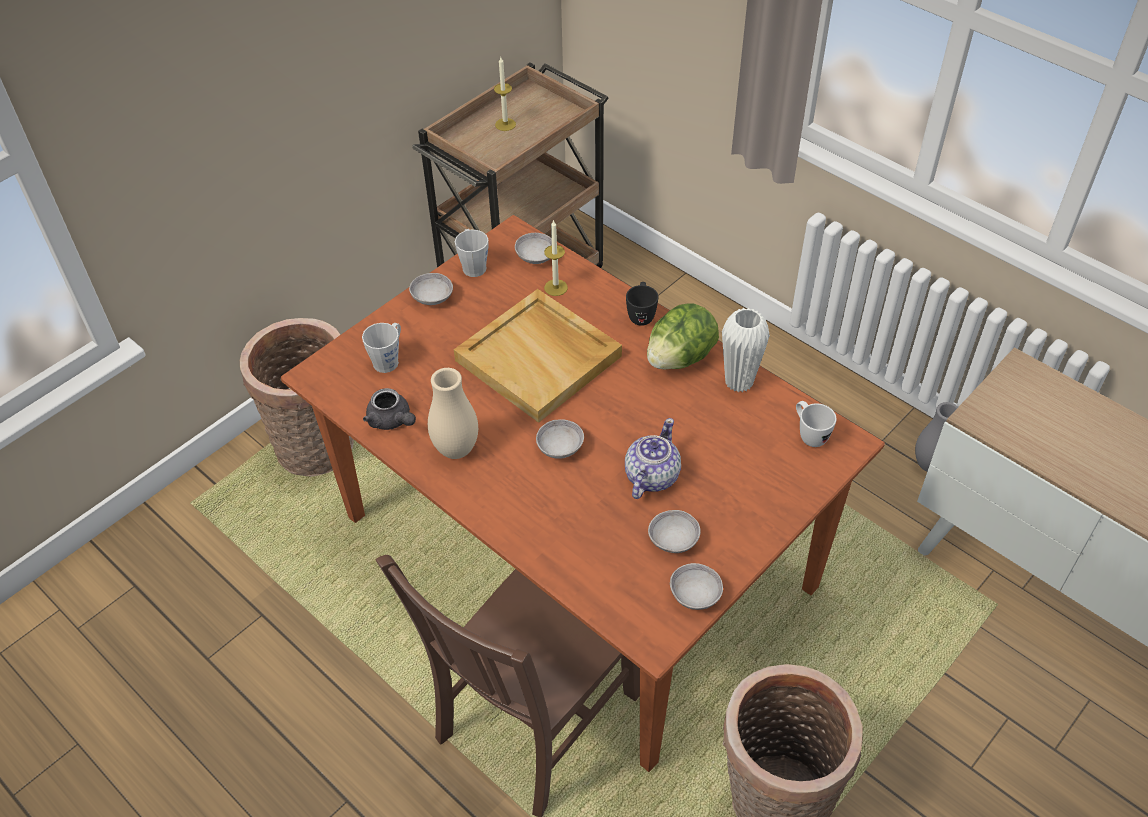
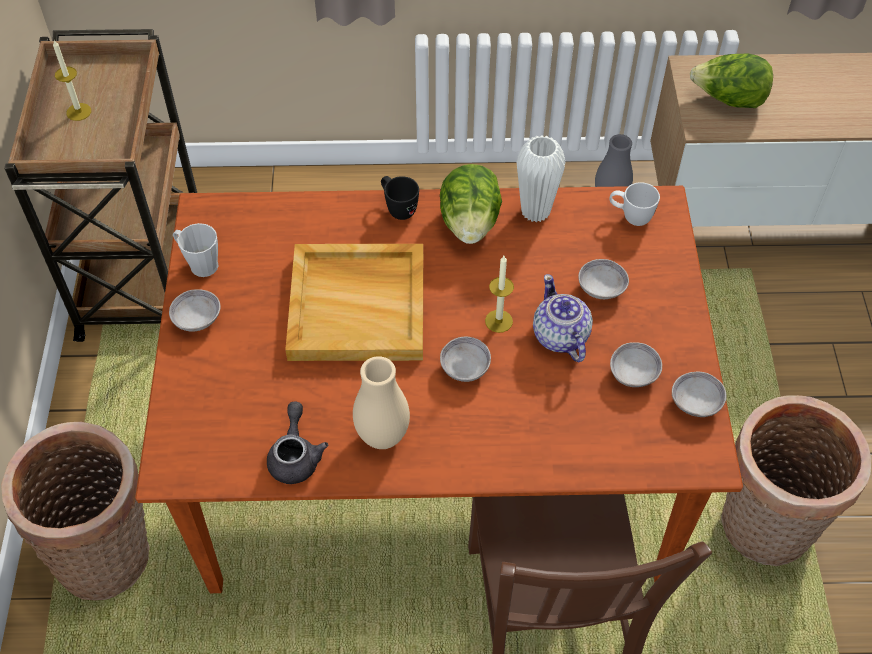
camera: 45 degrees left, 5 degrees up
(389, 359) = (225, 404): grey mug -> none
(392, 421) = (296, 456): grey teapot -> grey teapot turned 90 degrees counterclockwise
(535, 257) = (248, 218): grey bowl -> grey bowl (601, 288)
(555, 287) = (298, 234): candle -> candle (498, 321)
(1026, 413) = (728, 100): none -> lettuce

